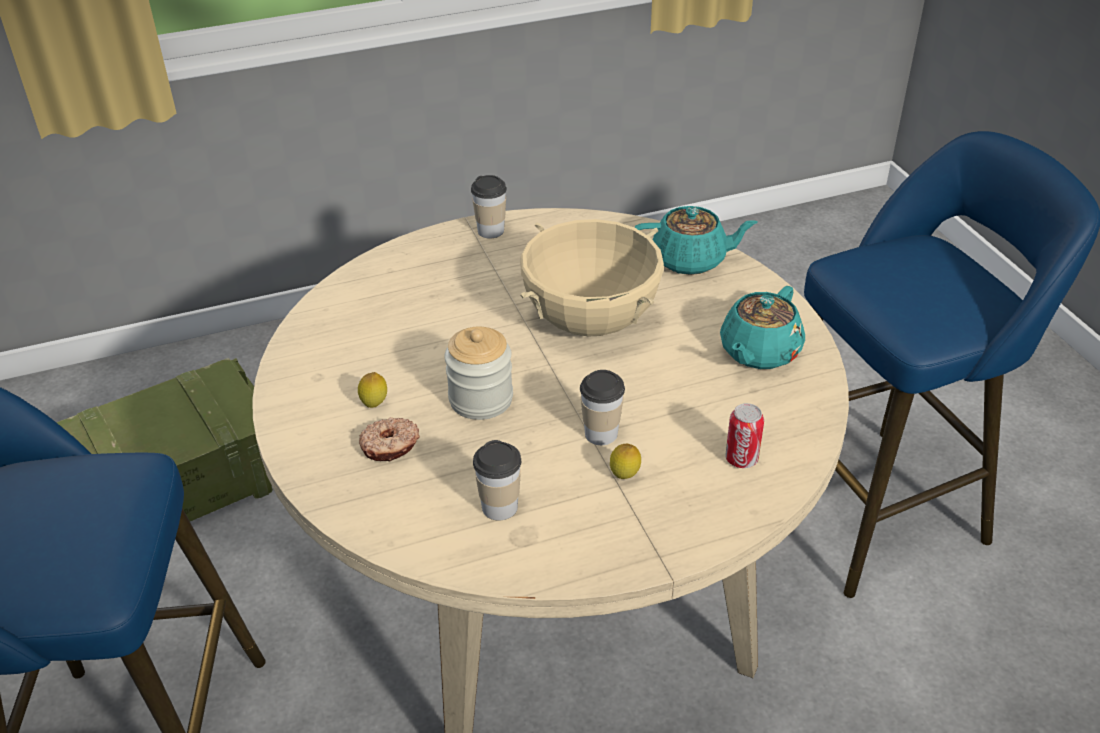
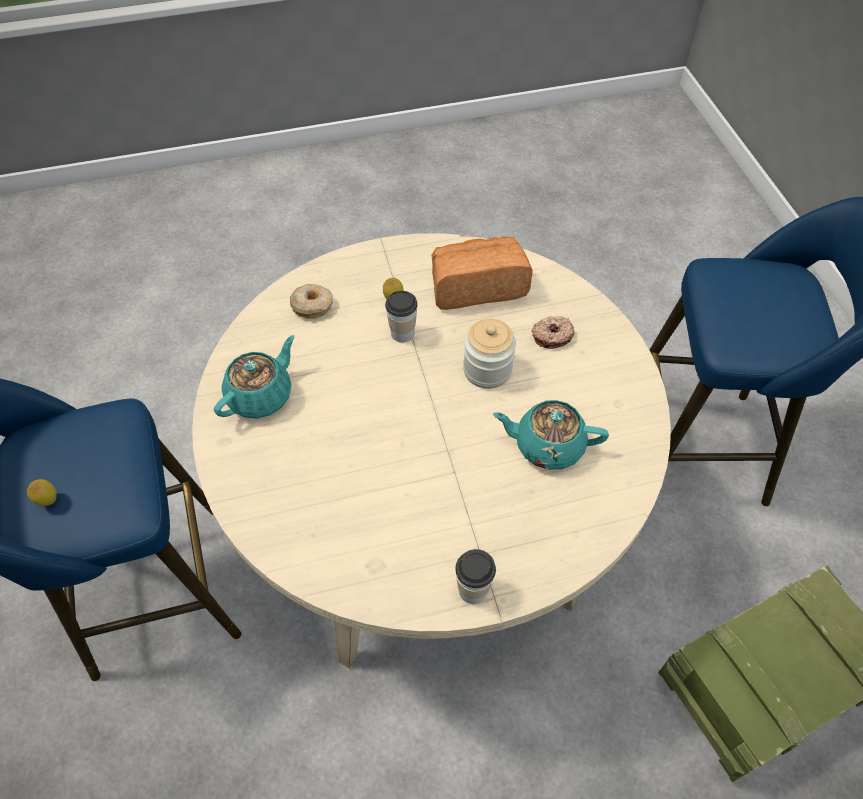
camera: 175 degrees left, 15 degrees up
(374, 405) = (568, 372): lemon -> lemon (48, 501)
(499, 507) = (476, 286): cup -> bread
(591, 322) = (389, 442): beige cooking pot -> none
(690, 260) = (276, 517): turquoise teapot -> turquoise teapot (547, 445)
(741, 459) = (312, 306): can -> donut

